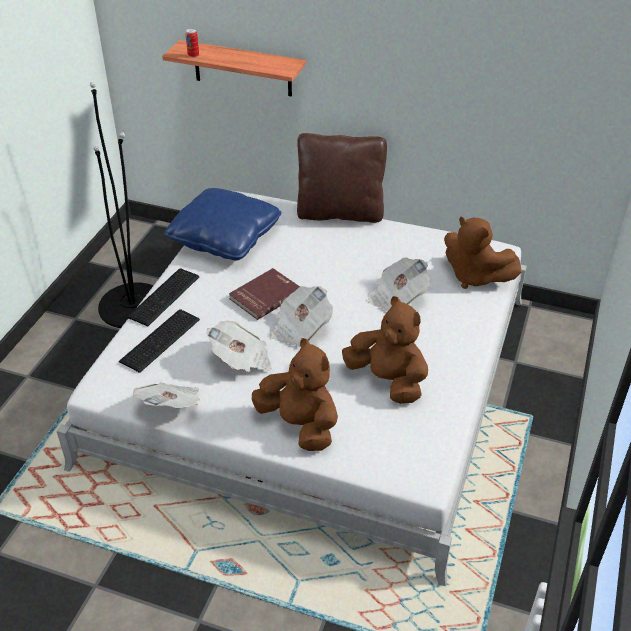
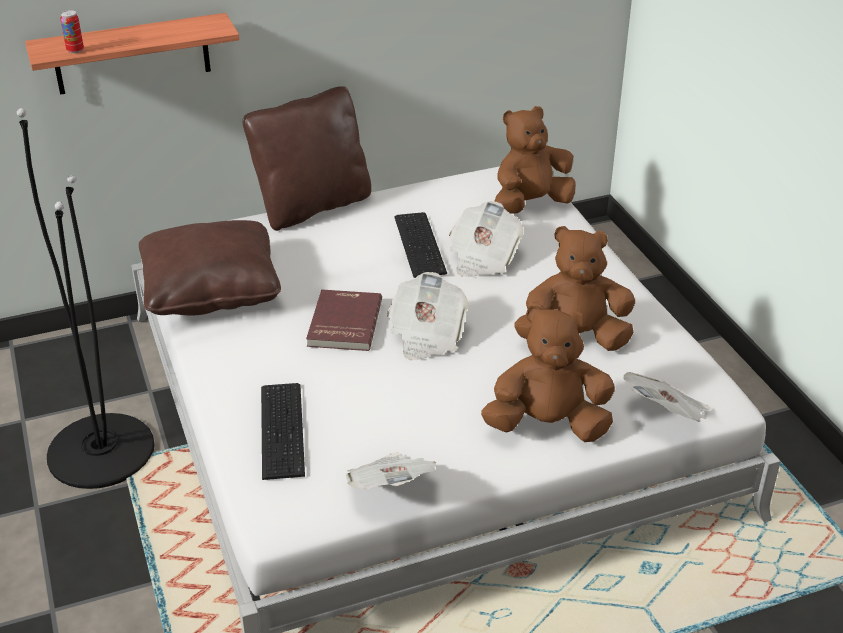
camera: 40 degrees left, 5 degrees down
(166, 296) = (223, 383): keyboard -> keyboard (421, 244)
(224, 238) = (211, 289): blue pillow -> brown pillow
(241, 360) = (405, 398): newspaper -> newspaper (666, 415)
(474, 276) = (530, 205): brown plush toy -> brown plush toy turned 150 degrees clockwise

